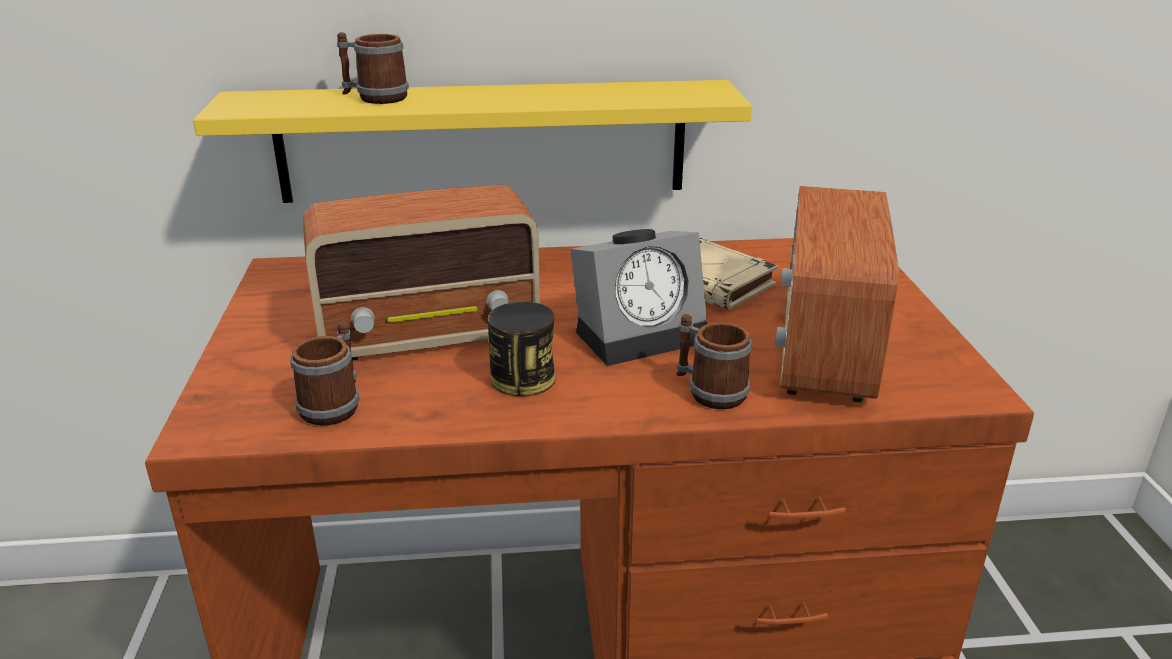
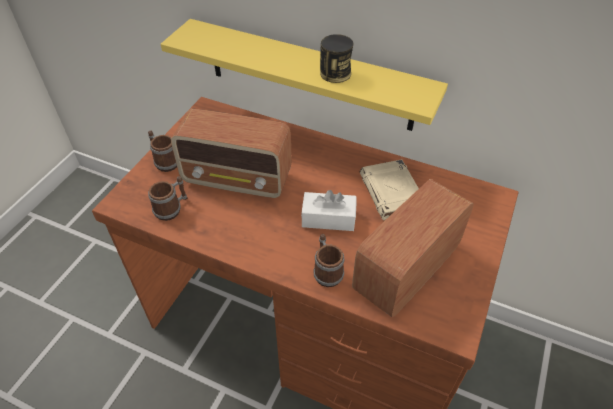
camera: 30 degrees right, 20 degrees up
(374, 97) = (249, 47): mug -> mug (164, 161)
(523, 379) = (253, 226): can -> can (335, 73)
(642, 333) = (328, 218): alarm clock -> white tissue box

